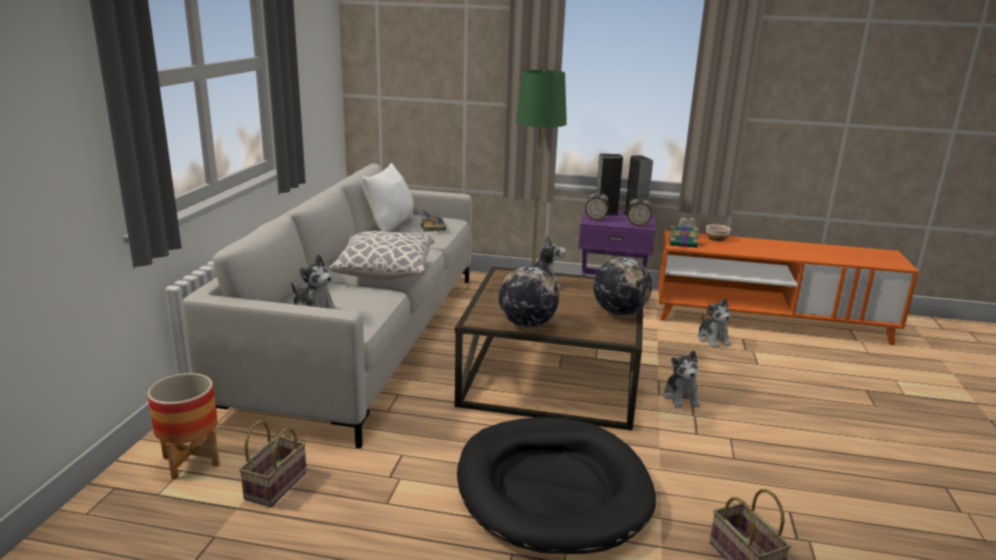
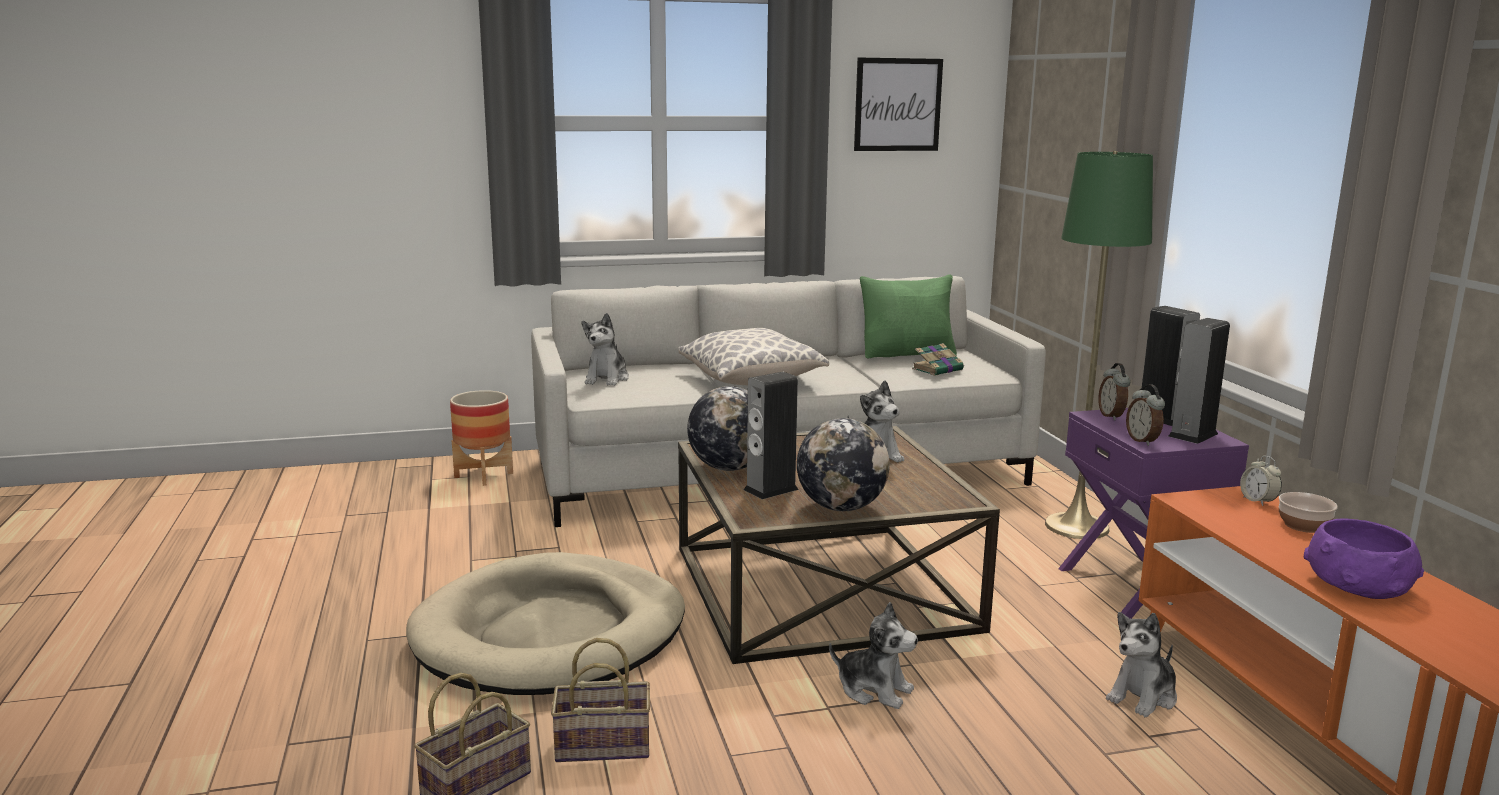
camera: 65 degrees right, 5 degrees down
(276, 484) = (471, 511): basket -> basket (605, 744)
(306, 41) = (898, 105): none -> picture
(390, 225) = (907, 355): white pillow -> green pillow
(552, 488) = (551, 634): black dog bed -> beige dog bed
(575, 322) = (771, 489): none -> speaker
(681, 397) = (874, 690): plush toy -> plush toy turned 120 degrees counterclockwise
(683, 243) = (1209, 503): book -> none
(778, 251) = (1358, 584): none -> purple bowl

